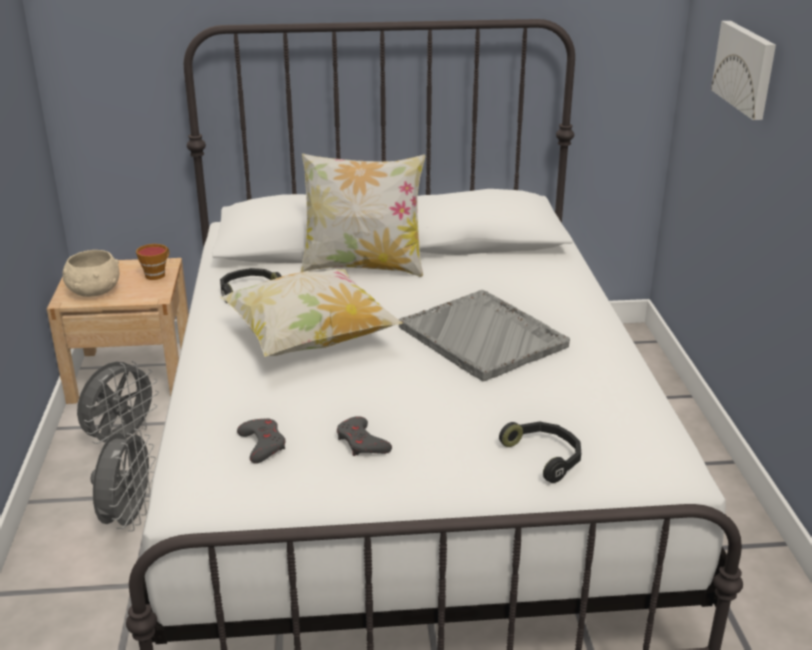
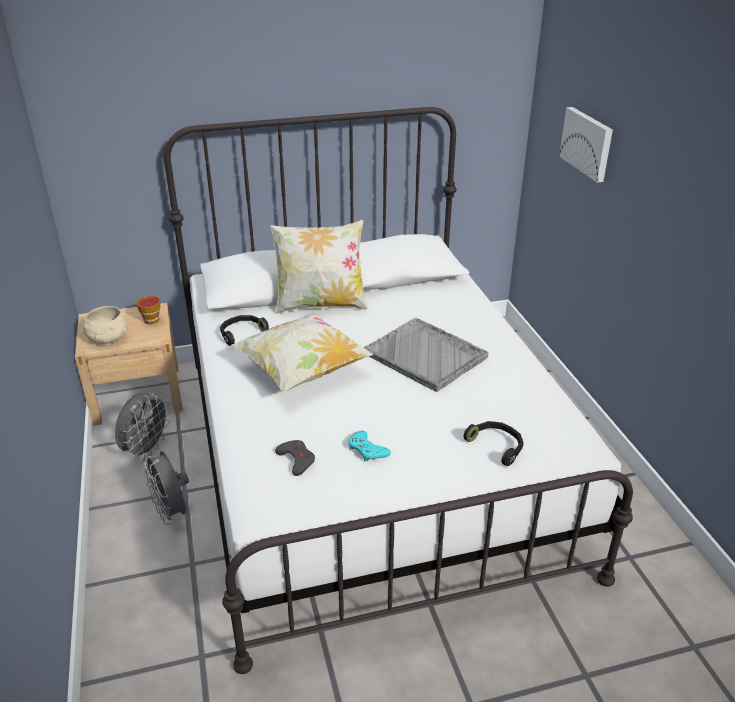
camera: 10 degrees left, 5 degrees up
(128, 518) = (171, 513): grey fan -> grey fan turned 150 degrees clockwise
(362, 443) = (367, 450): grey game controller -> turquoise game controller

